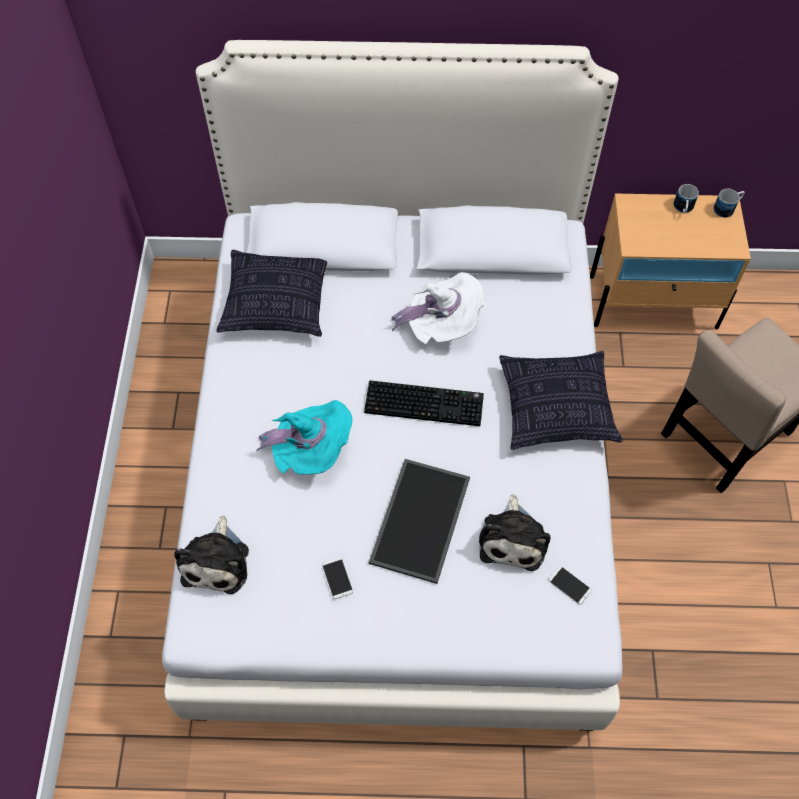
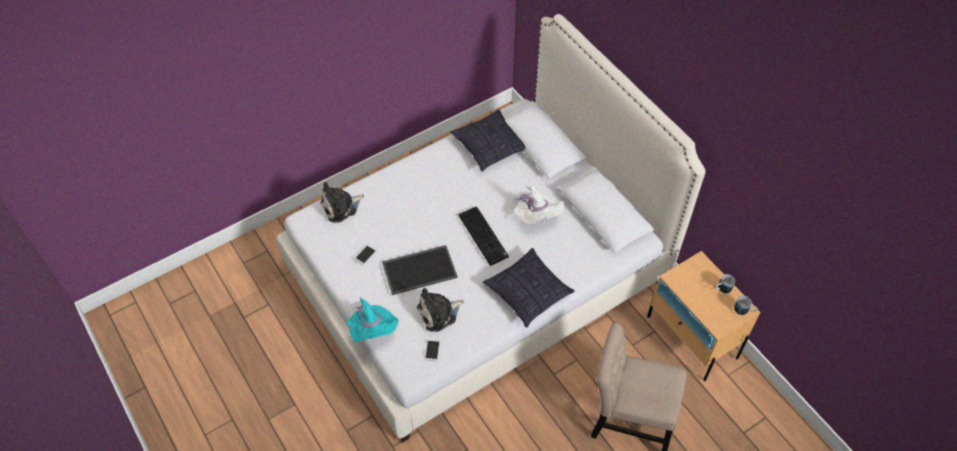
camera: 55 degrees right, 5 degrees down
(311, 451) = (421, 207): turquoise hat -> turquoise hat (372, 331)

